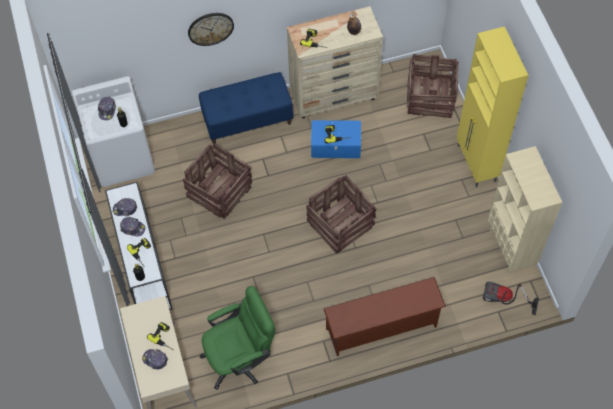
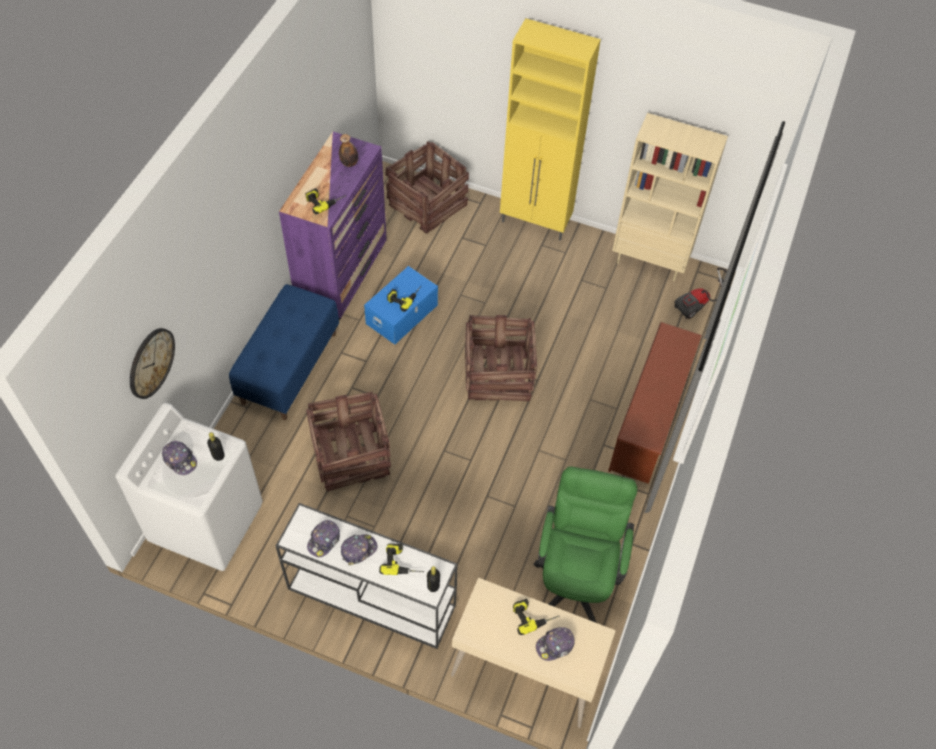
camera: 55 degrees left, 5 degrees down
(210, 28) = (215, 266): wall clock -> wall clock (151, 363)
(334, 96) = (342, 275): beige dresser -> purple dresser

